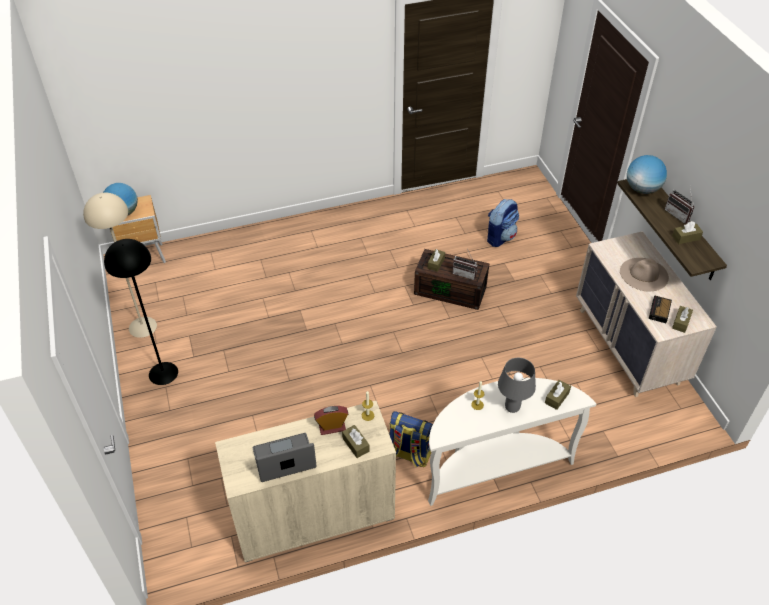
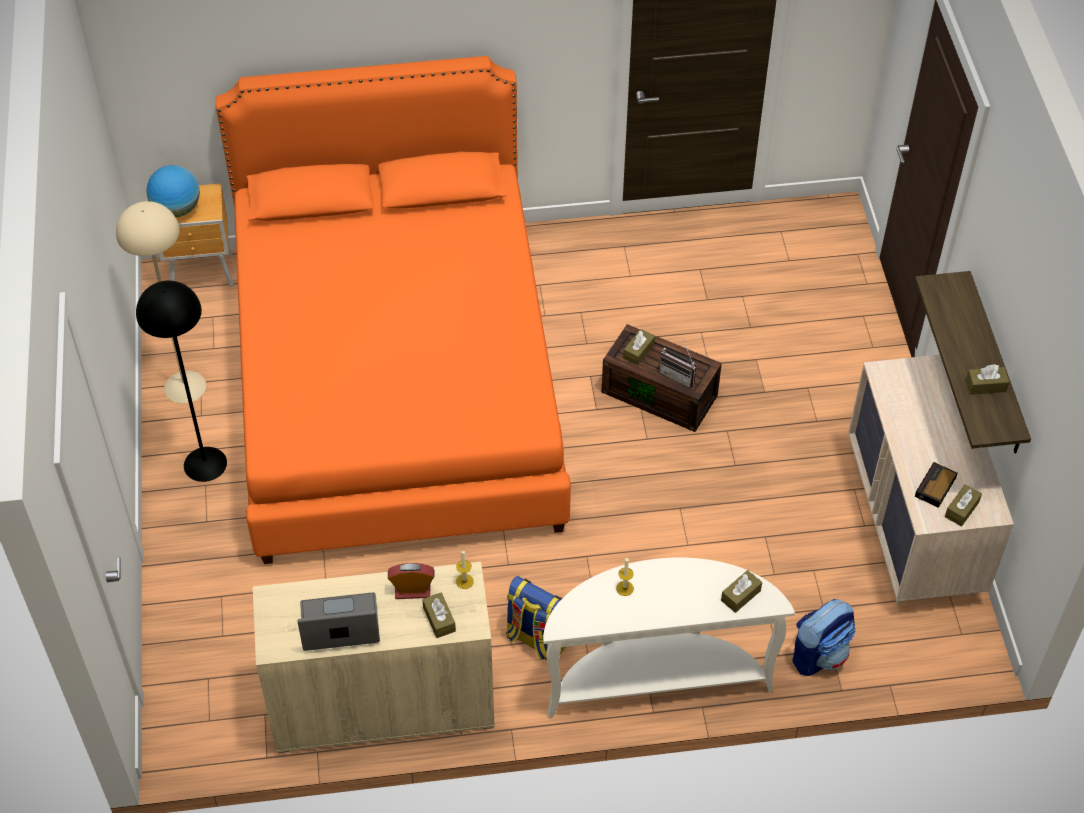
camera: 10 degrees right, 5 degrees up
(282, 307) = (396, 384): none -> orange bed
(500, 237) = (762, 314): backpack -> backpack (819, 654)
(512, 408) = (673, 600): grey table lamp -> none
(642, 189) = (948, 296): globe -> none
(643, 274) = (932, 425): beige hat -> none
(679, 215) = (989, 346): radio -> none

